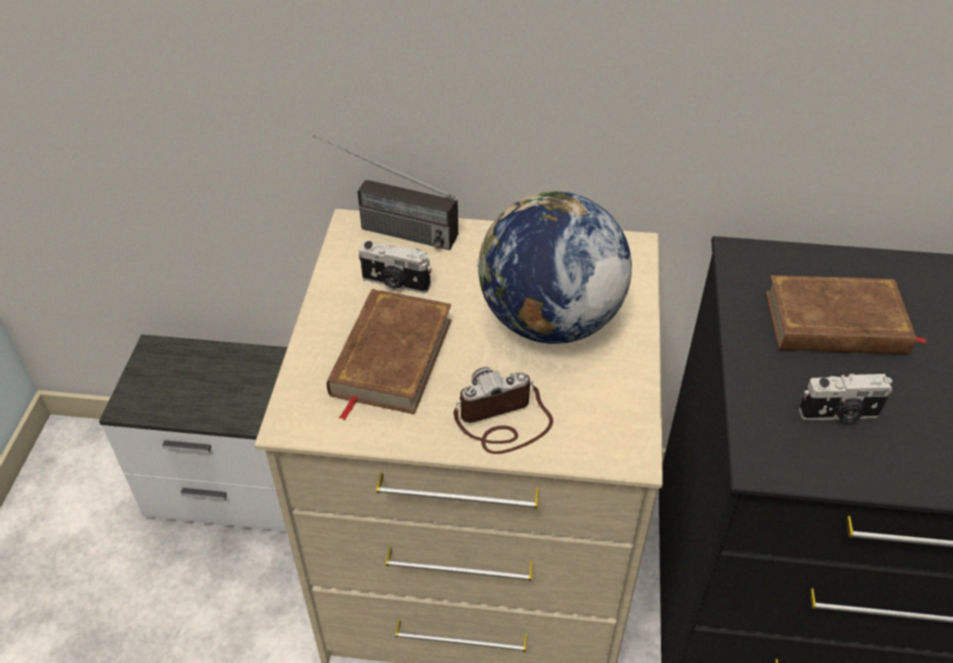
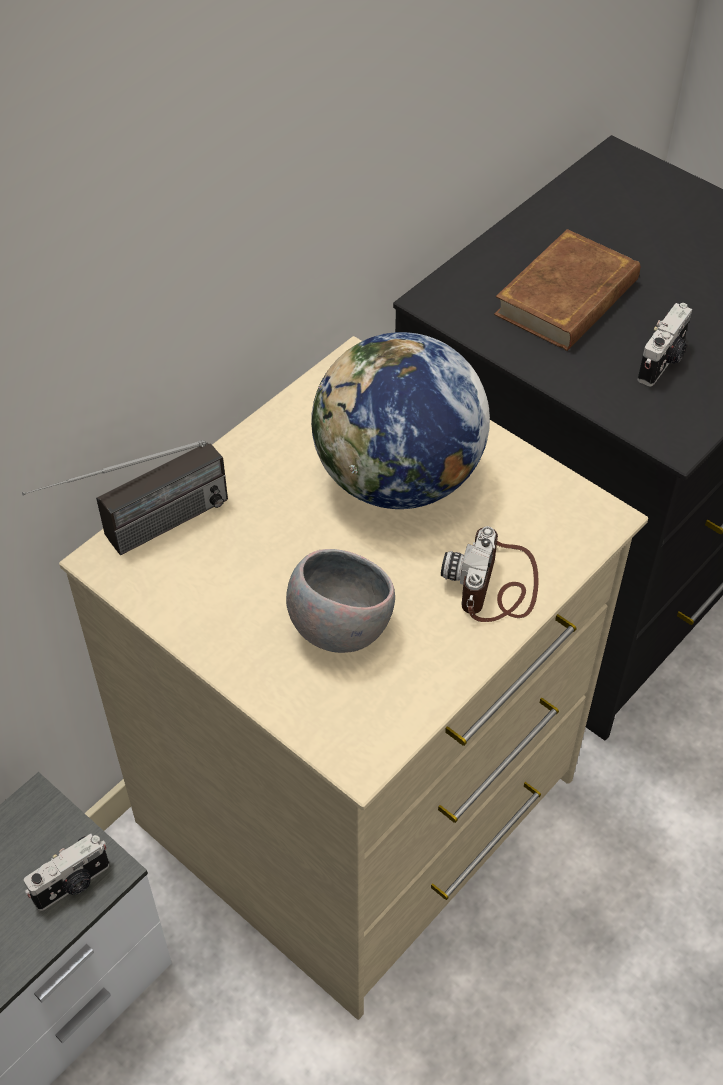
camera: 55 degrees left, 5 degrees up
(390, 357) = (339, 629): brown book -> grey bowl
(395, 283) = (235, 570): camera -> camera (73, 884)

